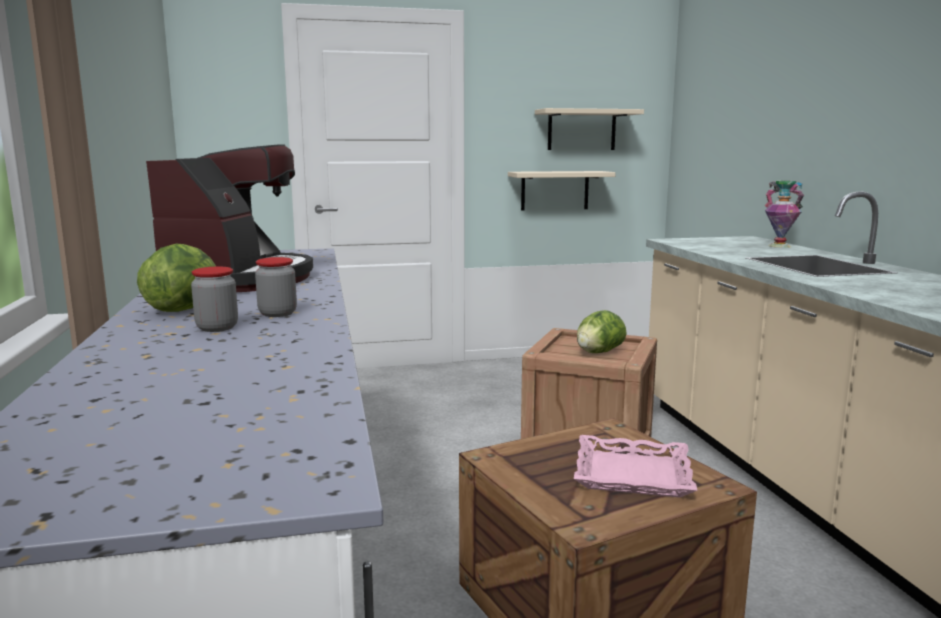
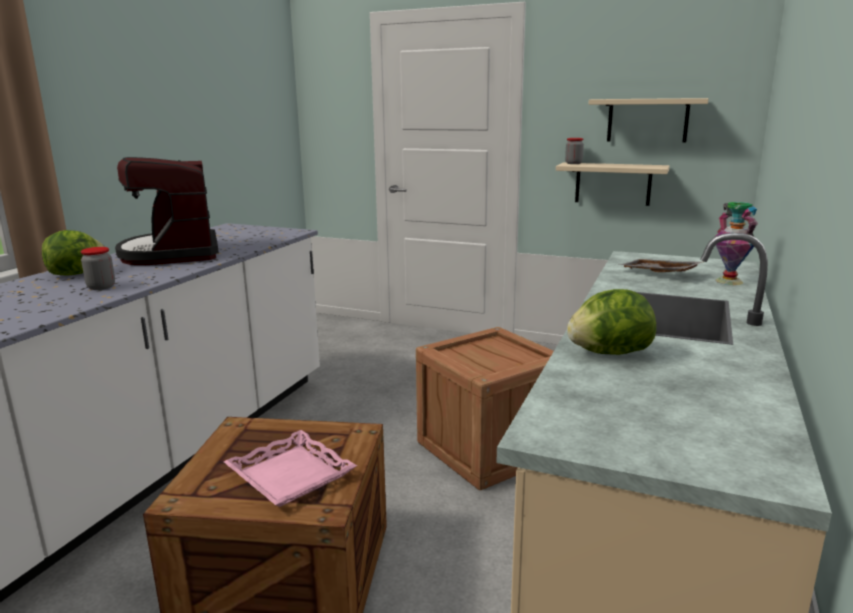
camera: 35 degrees right, 5 degrees up
(217, 328) = (46, 292): jar -> jar (573, 163)
(240, 280) = (173, 253): coffee machine -> coffee machine turned 120 degrees clockwise
(598, 352) = (489, 360): lettuce -> lettuce (609, 353)
(727, 247) = (658, 274): none -> grey tray

